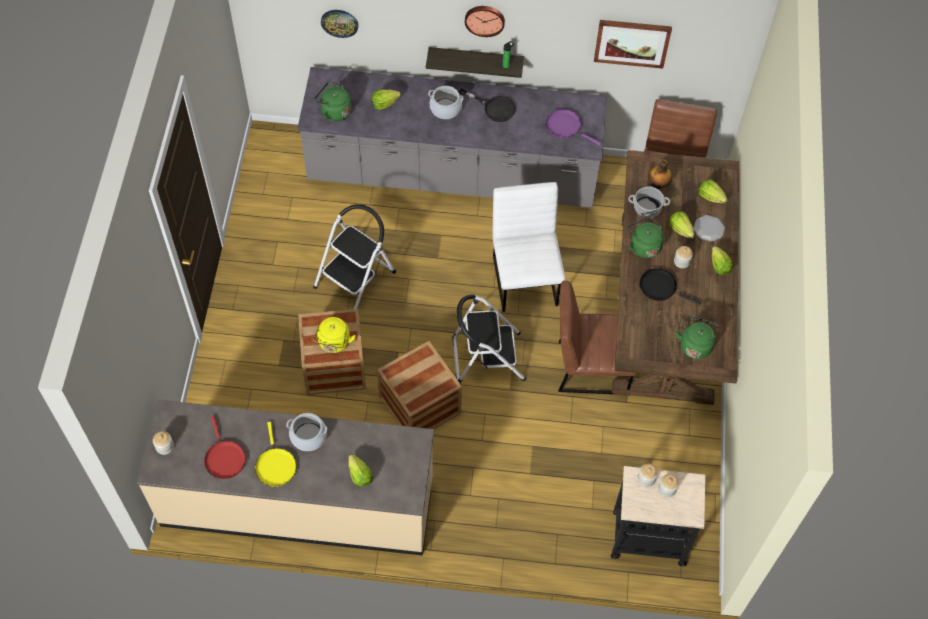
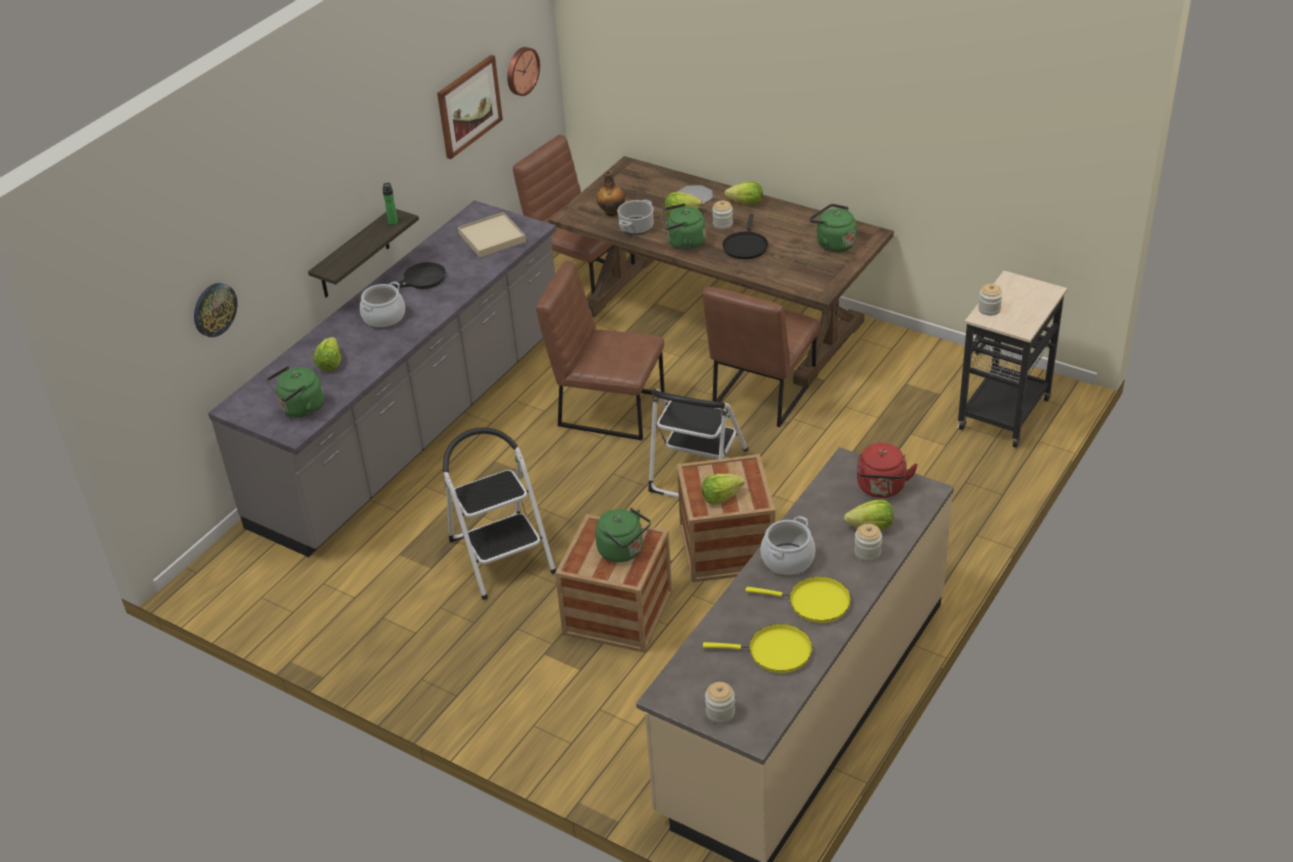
camera: 60 degrees left, 20 degrees down
(224, 458) = (775, 652): red frying pan -> yellow frying pan
(334, 343) = (623, 551): yellow kettle -> green kettle
(401, 469) = (881, 488): none -> red kettle
(484, 19) = (346, 178): wall clock -> wall clock (521, 71)
(525, 278) = (608, 409): white chair -> brown chair
(566, 126) = (492, 237): purple frying pan -> beige tray
(660, 287) = (745, 246): black frying pan -> black frying pan turned 45 degrees counterclockwise
(667, 489) = (1009, 299): jar -> jar (867, 552)
(710, 197) = (655, 184): lettuce -> lettuce (721, 497)

